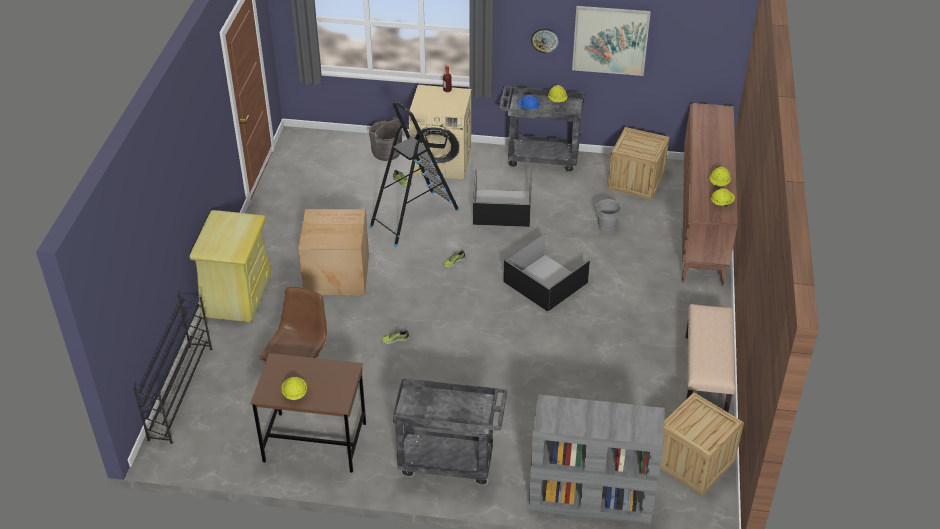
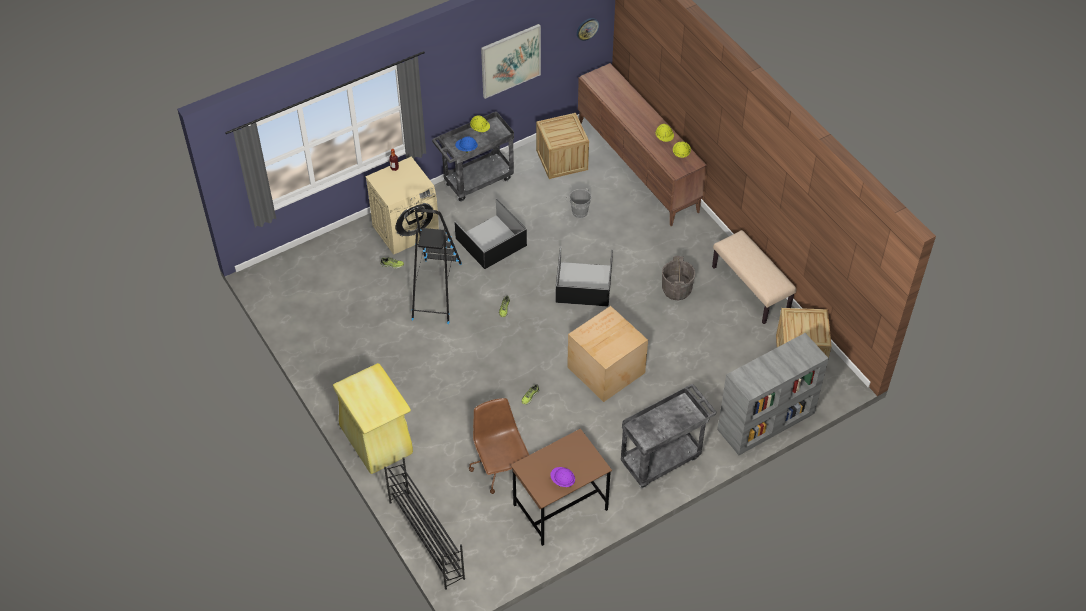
camera: 40 degrees left, 10 degrees up
(294, 393) = (562, 480): yellow hard hat -> purple hard hat
(336, 273) = (430, 373): cardboard box -> cardboard box (604, 370)
(386, 152) = (351, 246): grey bucket -> grey bucket (676, 289)
(545, 39) = (458, 86): wall clock -> wall clock (587, 28)

